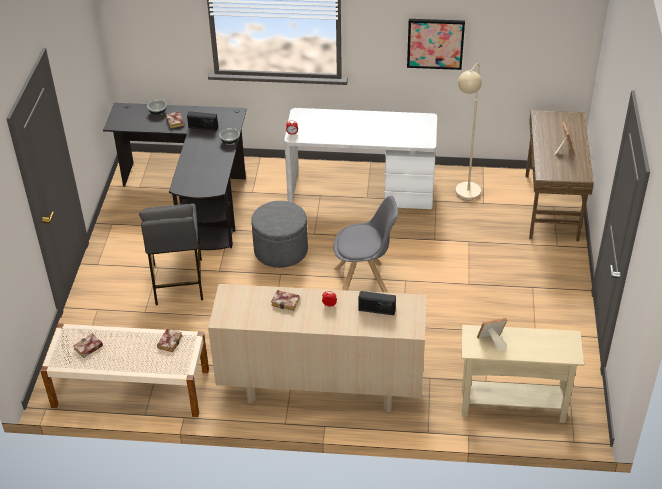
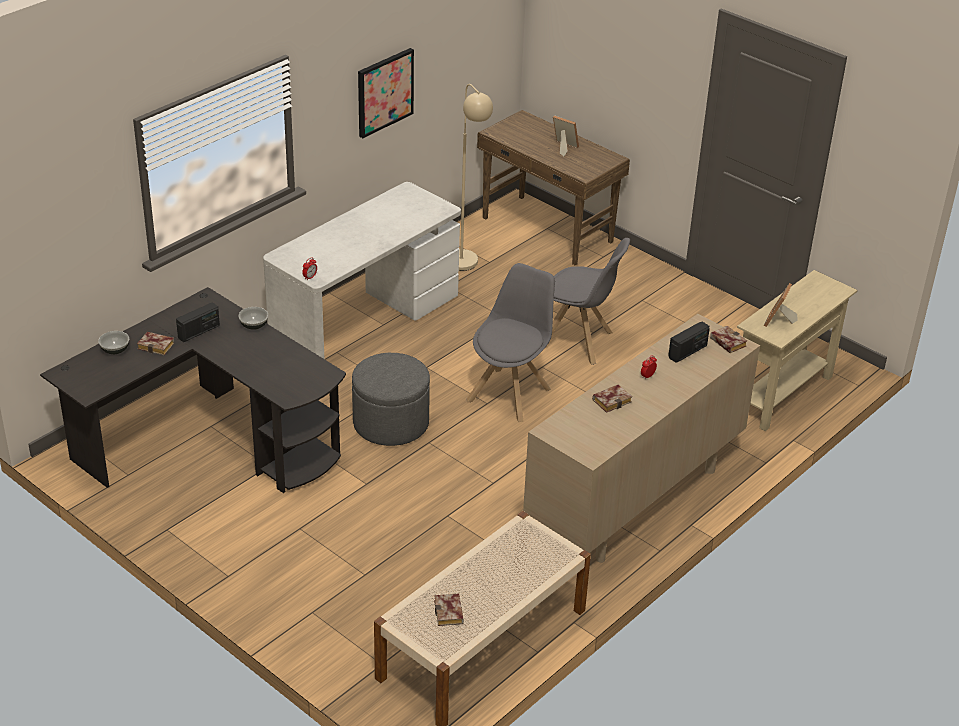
camera: 55 degrees left, 5 degrees down
(169, 341) = (510, 543): book -> book (726, 342)
(178, 282) = (345, 524): grey stool -> none
(450, 282) = (578, 342): none -> grey chair

